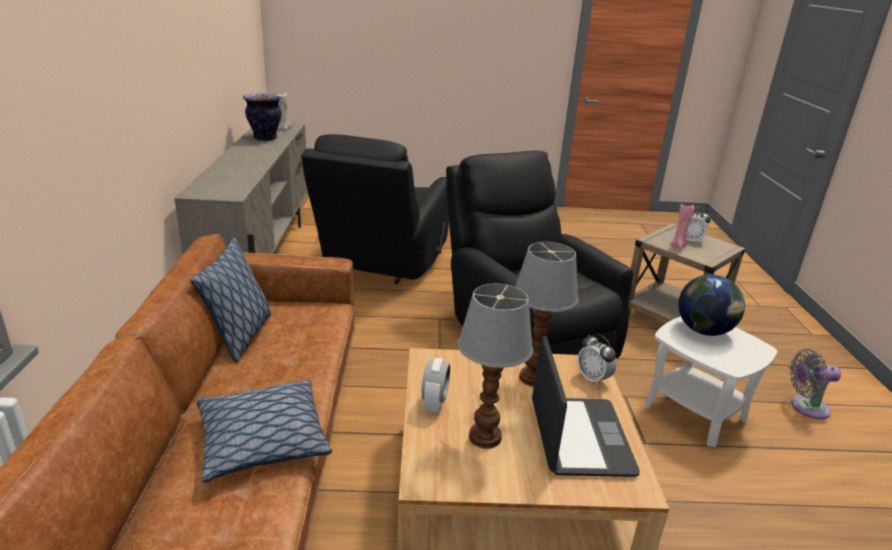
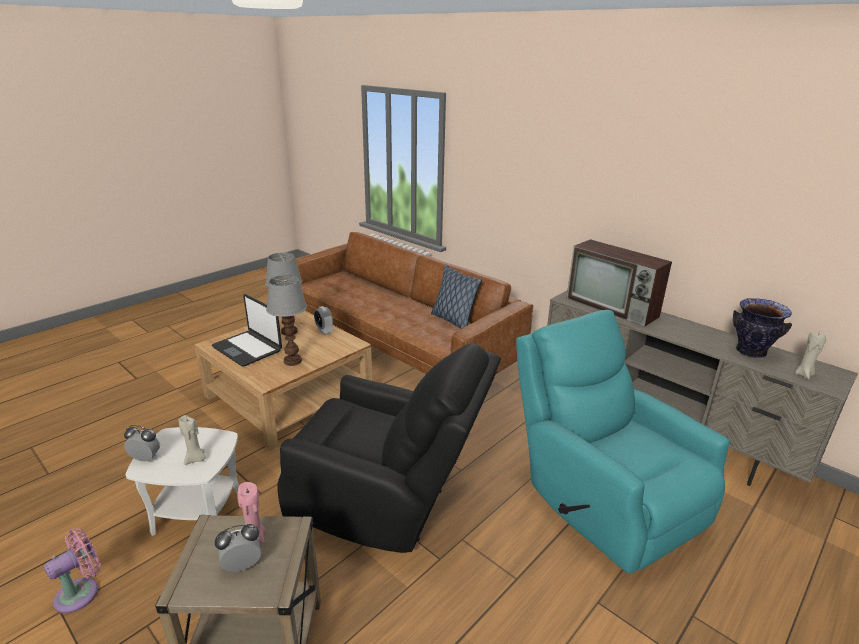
camera: 135 degrees right, 0 degrees up
(230, 176) = (613, 308): none -> television
(263, 441) = (370, 304): pillow -> none
(382, 263) = (602, 496): black armchair -> turquoise armchair
(593, 379) = (259, 376): alarm clock -> alarm clock (145, 458)
(704, 331) = (196, 459): globe -> beige candle
(806, 407) = (81, 592): grey fan -> pink fan

